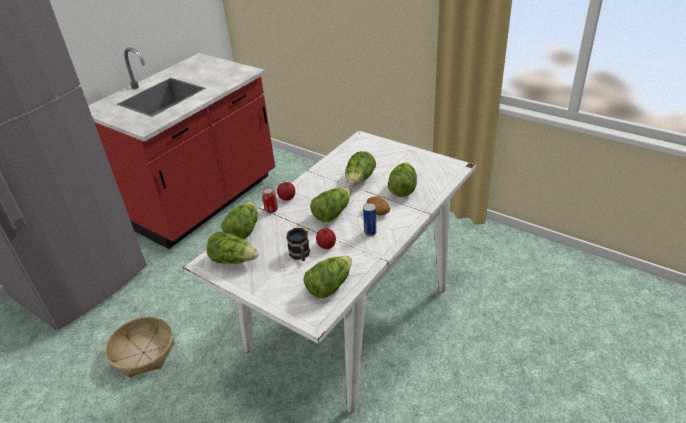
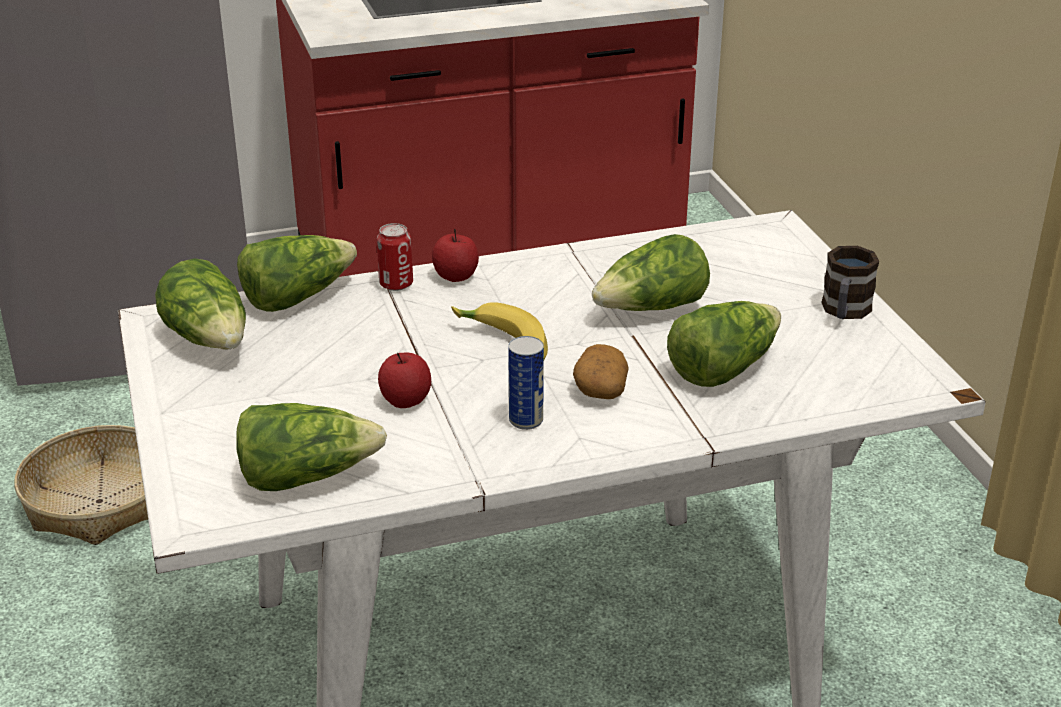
camera: 35 degrees right, 5 degrees down
(300, 255) = (332, 393): mug -> mug (844, 312)
(332, 213) = (502, 346): lettuce -> banana

